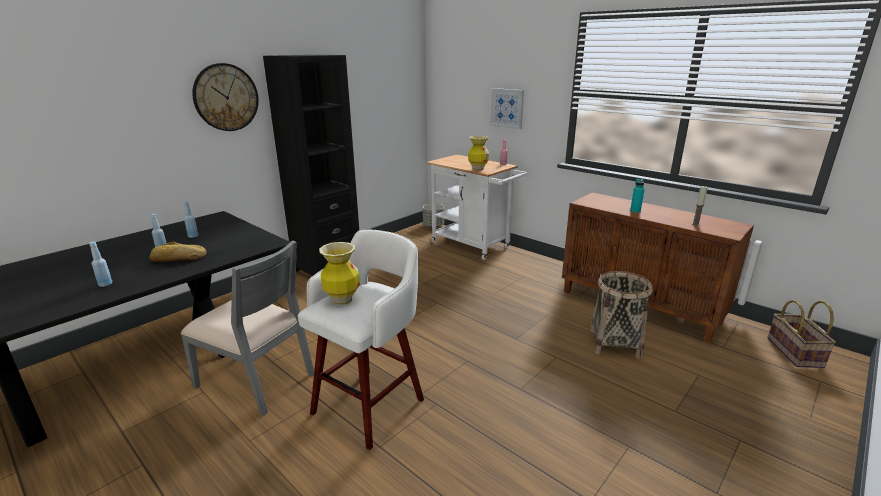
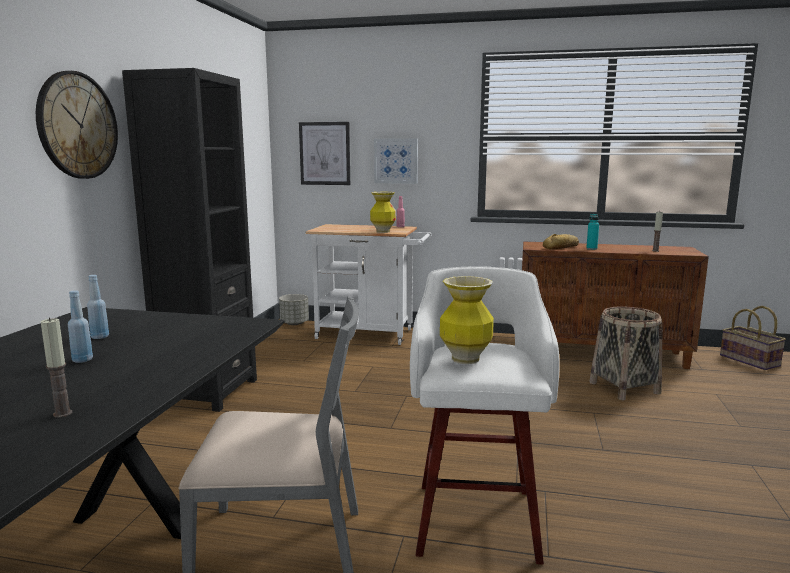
camera: 30 degrees left, 10 degrees down
(105, 284) = (62, 413): blue bottle -> candle
(178, 258) = (135, 362): bread -> bread (562, 247)
(459, 98) = (325, 153): none -> picture

